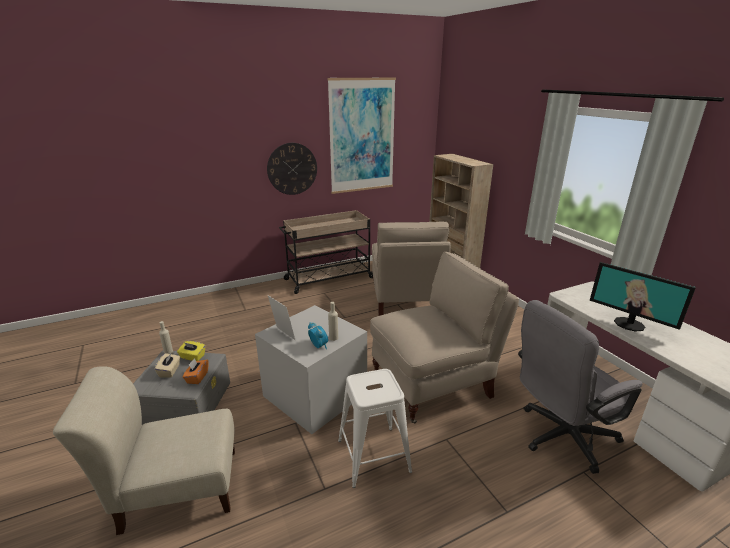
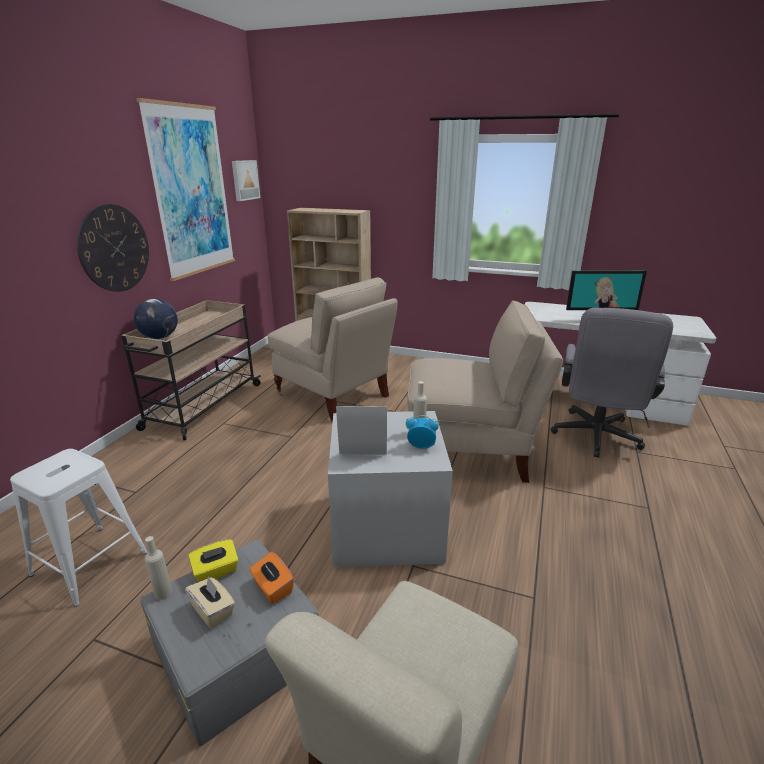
camera: 45 degrees left, 0 degrees up
(305, 227) = (160, 337): none -> globe
(373, 455) = (521, 538): white stool -> white stool (90, 563)
(417, 128) = (244, 180): none -> picture
(433, 385) = (470, 452): beige chair -> beige chair turned 75 degrees clockwise

